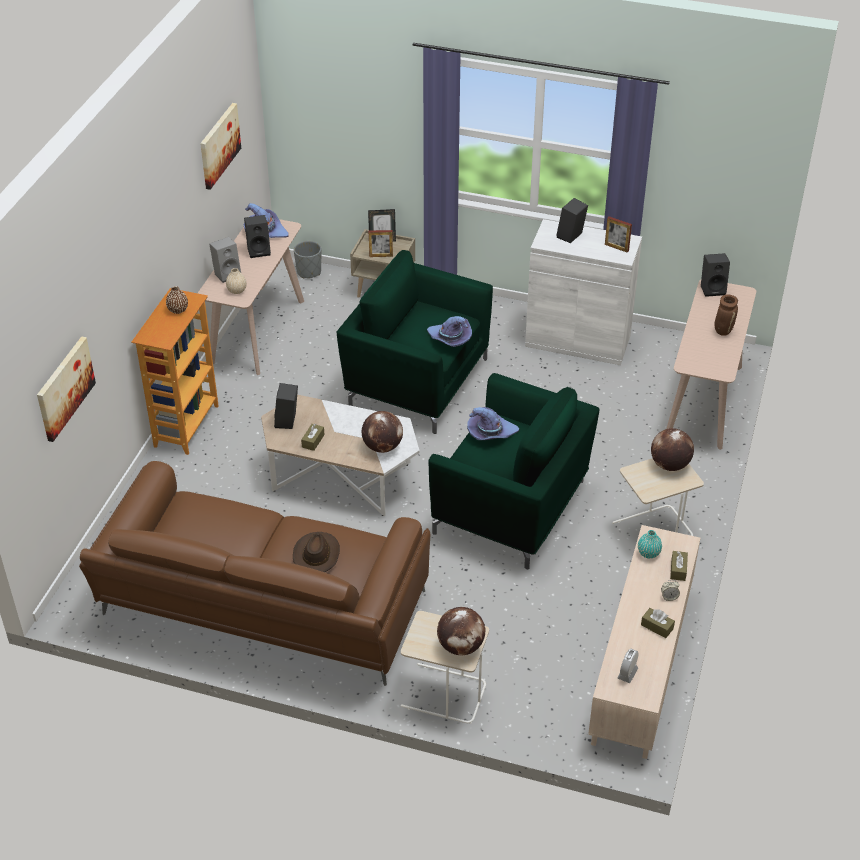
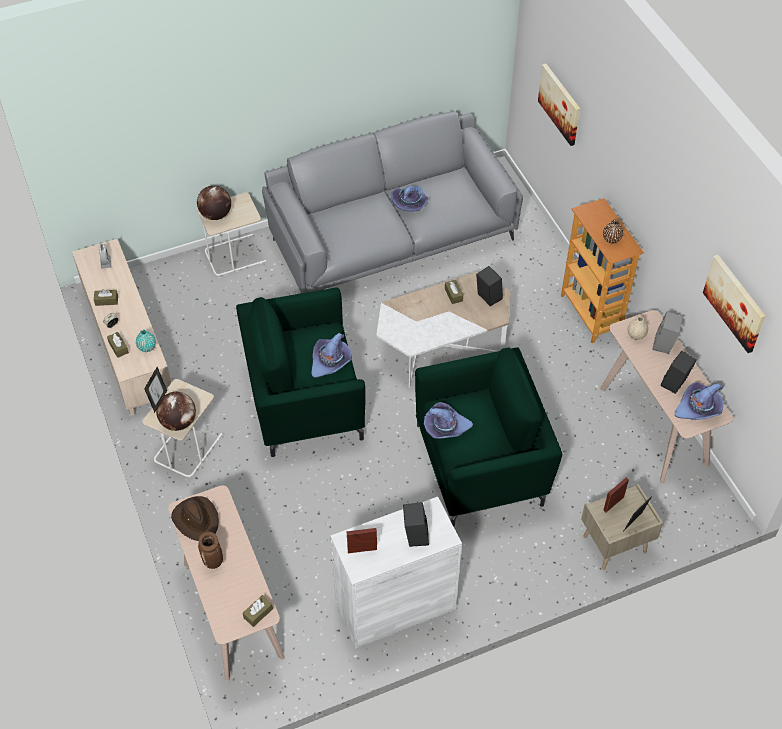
camera: 140 degrees right, 10 degrees up
(245, 540) = (410, 202): none -> purple hat
(261, 606) = (392, 236): brown sofa -> grey sofa
(309, 272) = (698, 519): grey planter -> none
(316, 554) = (358, 220): brown hat -> brown hat (196, 519)
(382, 447) = (403, 320): globe -> none
(675, 492) = (158, 401): none -> picture frame
(713, 289) = (258, 613): black speaker -> brown tissue box

